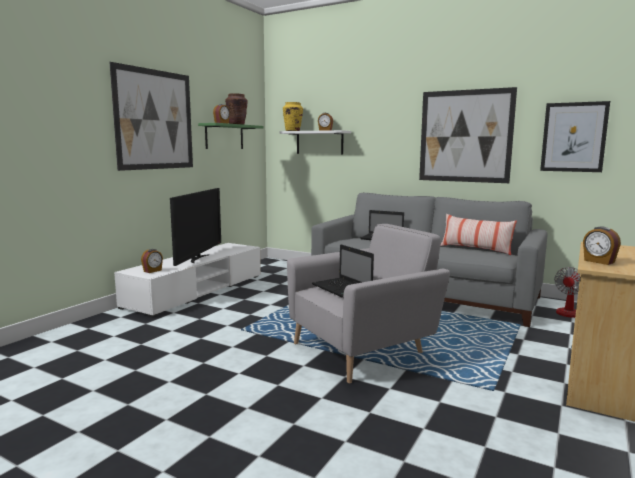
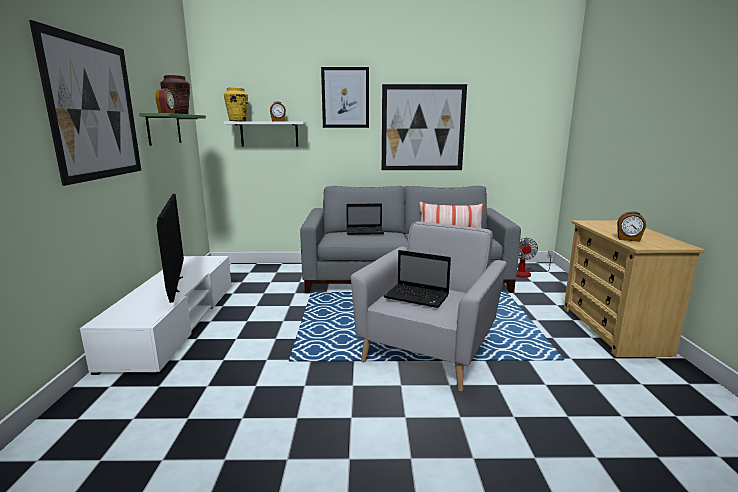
camera: 30 degrees left, 5 degrees up
(153, 271) = (138, 314): alarm clock -> none
(573, 137) = (511, 129): picture -> picture (345, 98)

